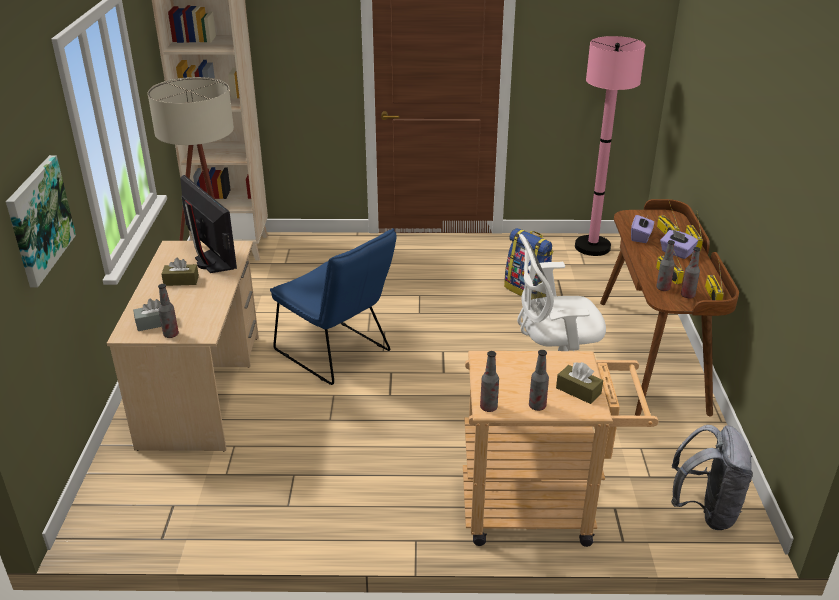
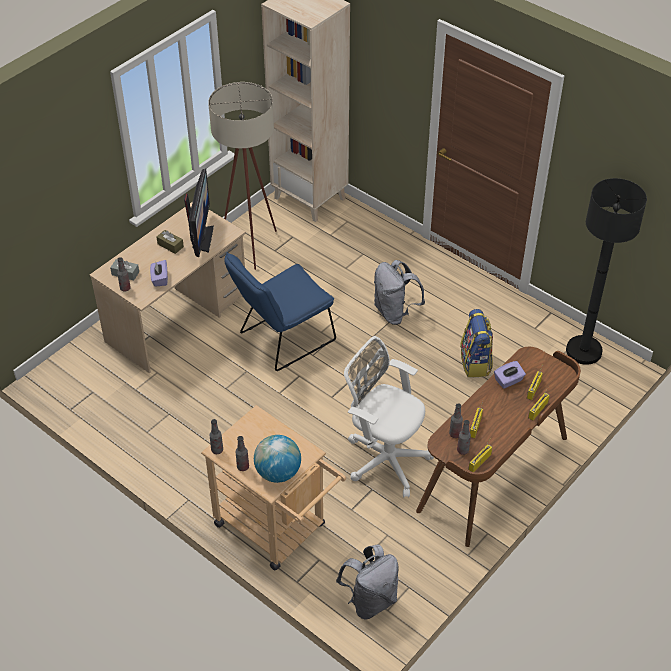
camera: 40 degrees right, 15 degrees up
(38, 219) = (59, 190): picture -> none
(337, 354) = (282, 339): blue chair -> blue chair turned 60 degrees clockwise
(415, 288) = (395, 312): none -> grey backpack
(578, 391) = (278, 472): brown tissue box -> globe
(592, 247) = (584, 351): pink floor lamp -> black floor lamp
(676, 253) = (512, 410): purple tissue box -> purple tissue box (160, 279)

